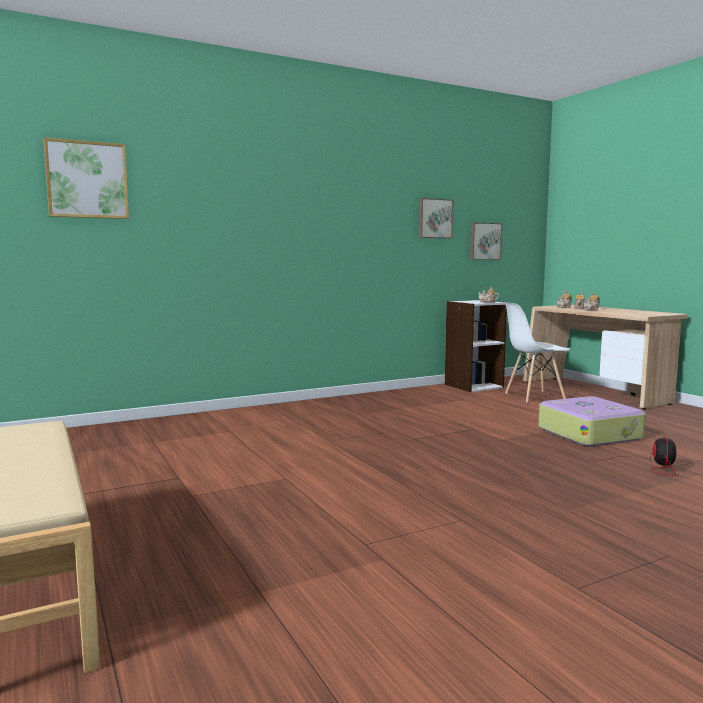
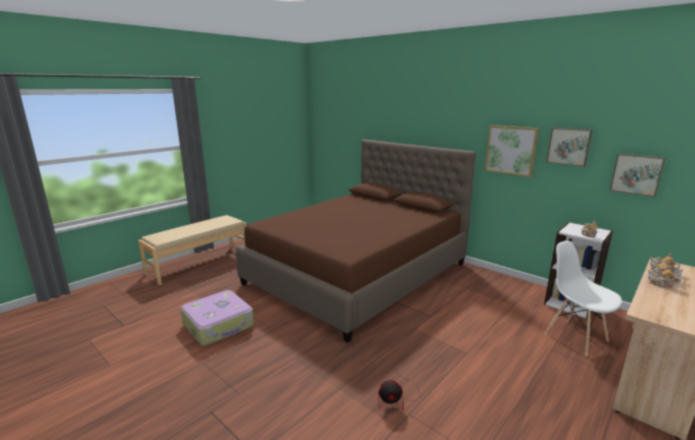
camera: 70 degrees right, 10 degrees up
(87, 180) = (349, 115): picture -> picture (511, 150)
(315, 442) = (358, 273): none -> brown bed
(589, 433) = (470, 369): suitcase -> suitcase (219, 325)

